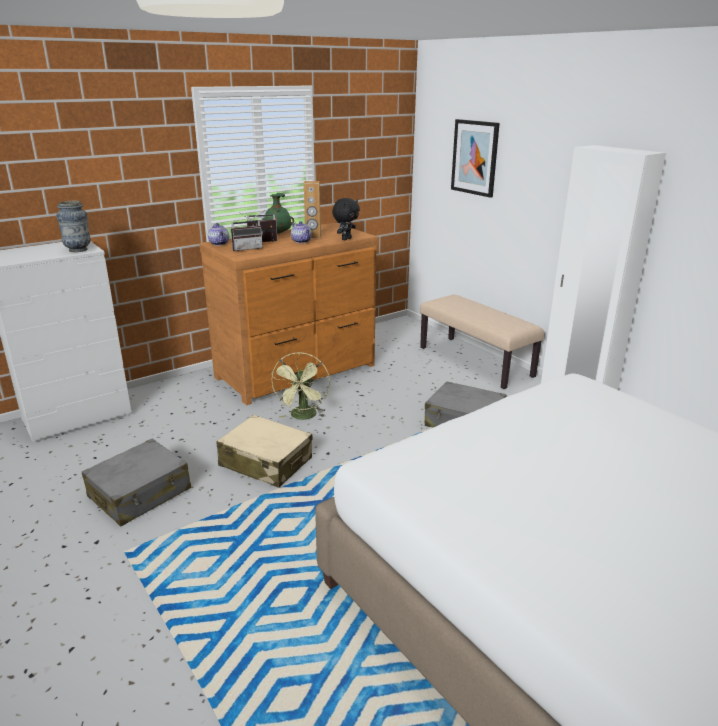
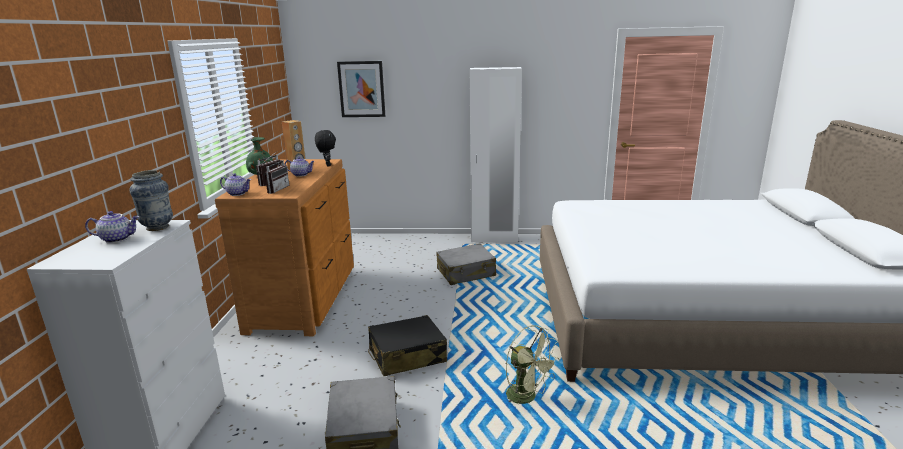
camera: 50 degrees left, 5 degrees down
(46, 250) = (117, 239): none -> teapot
(266, 462) = (407, 356): beige suitcase -> black suitcase
(303, 417) = (372, 320): green fan -> green fan (527, 397)
(476, 362) = (407, 241): beige bench -> none

